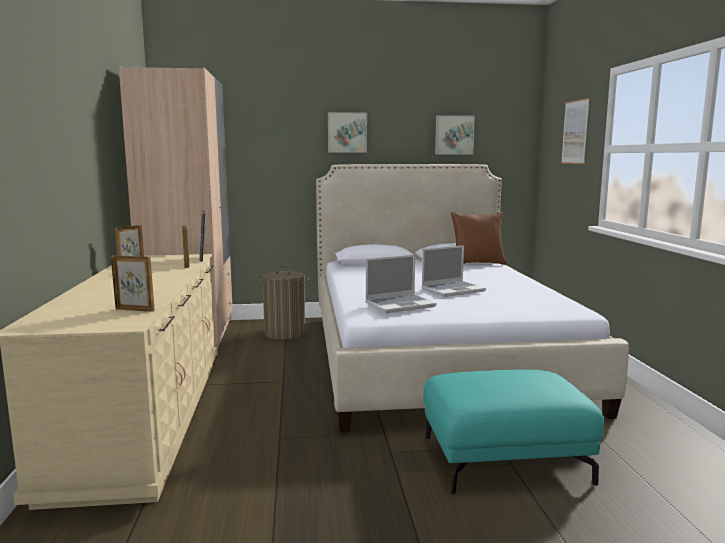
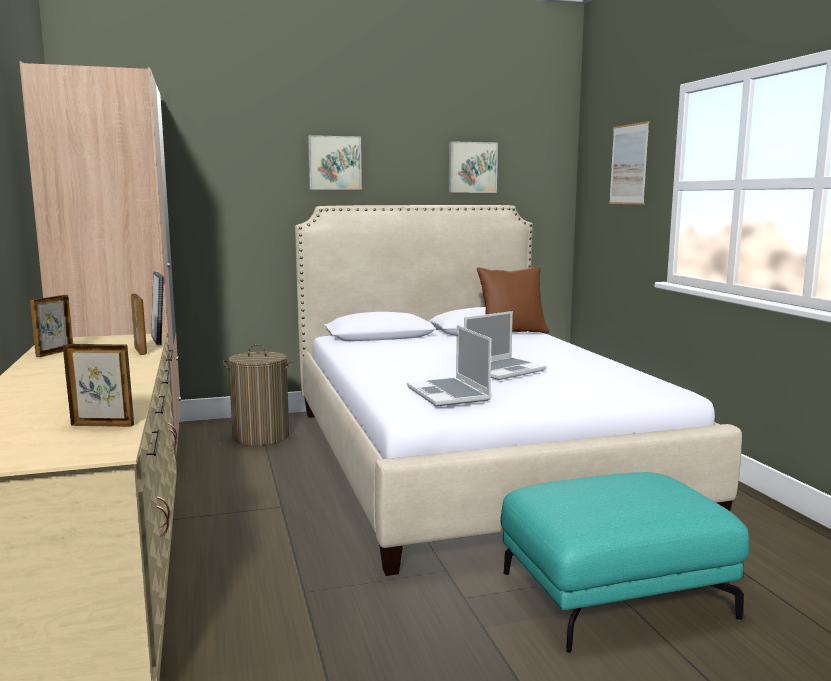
camera: 10 degrees left, 0 degrees up
(400, 305) = (449, 394): laptop -> laptop turned 105 degrees clockwise

